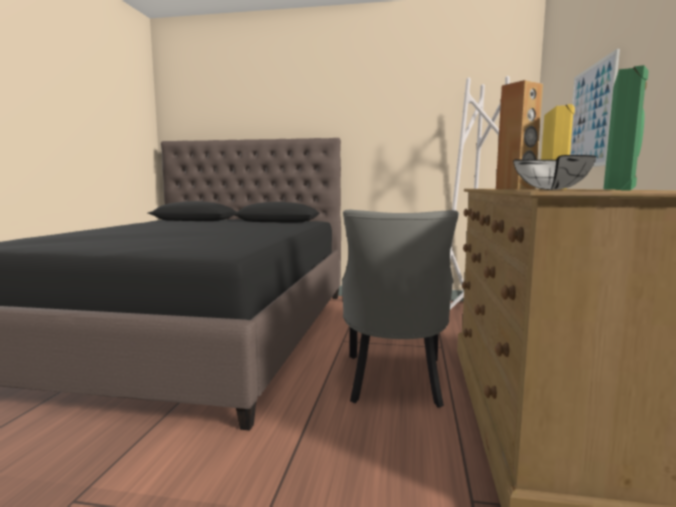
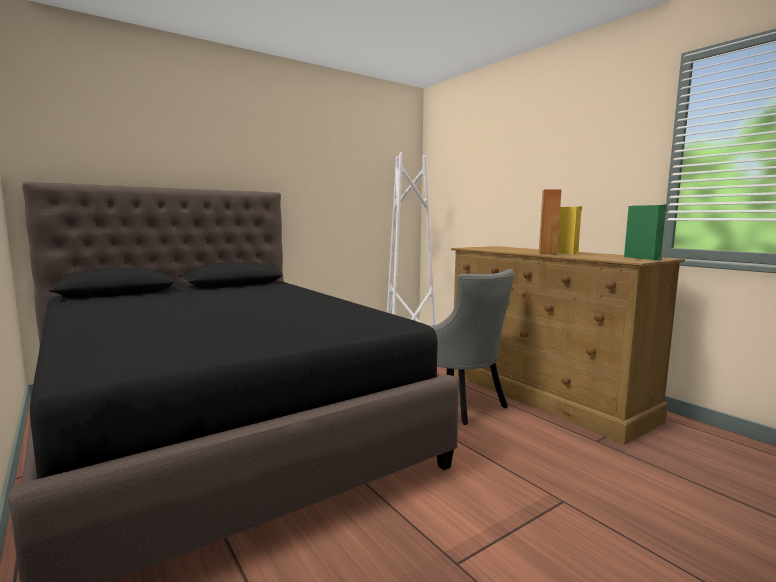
camera: 45 degrees left, 0 degrees up
(556, 189) = (610, 258): white bowl -> none
(590, 117) = (505, 198): picture -> none

